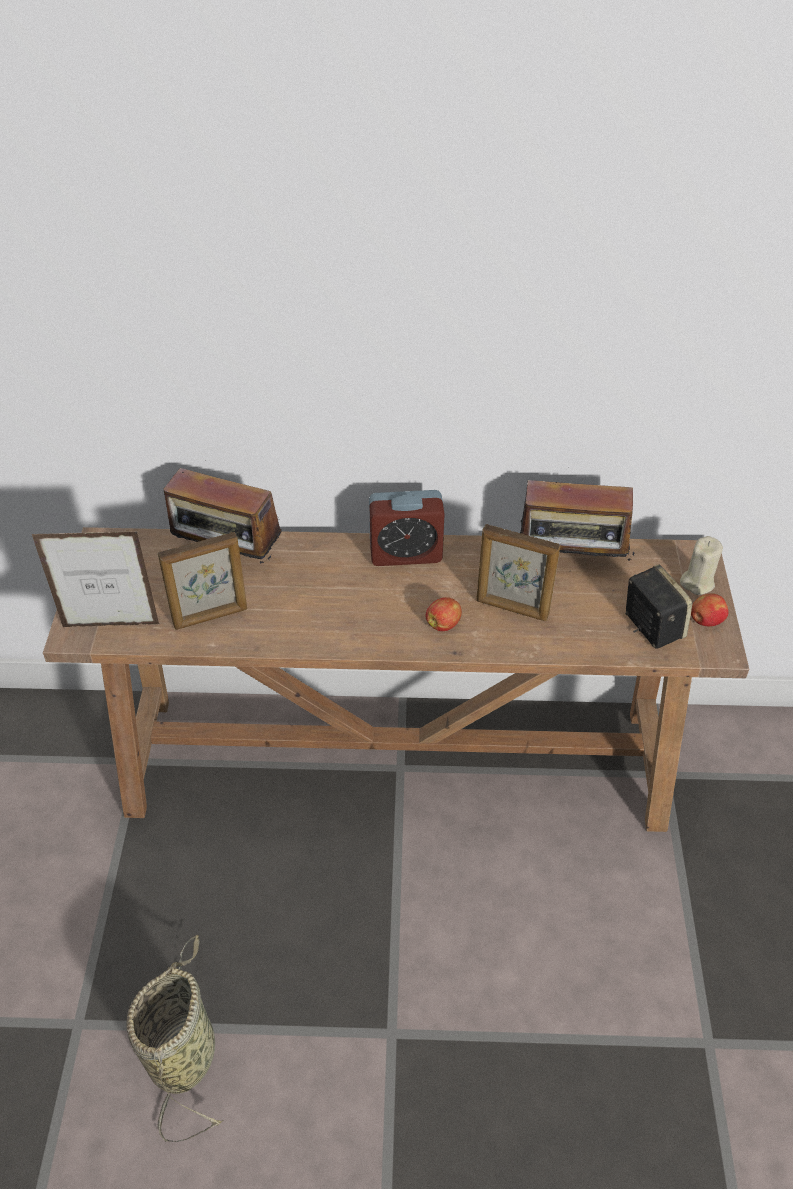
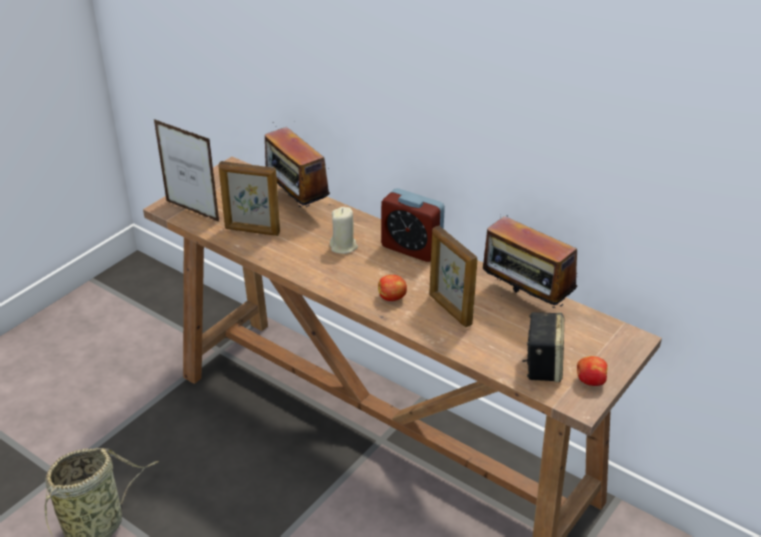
camera: 35 degrees right, 10 degrees down
(697, 582) = (611, 355): beige candle -> beige candle (343, 246)

